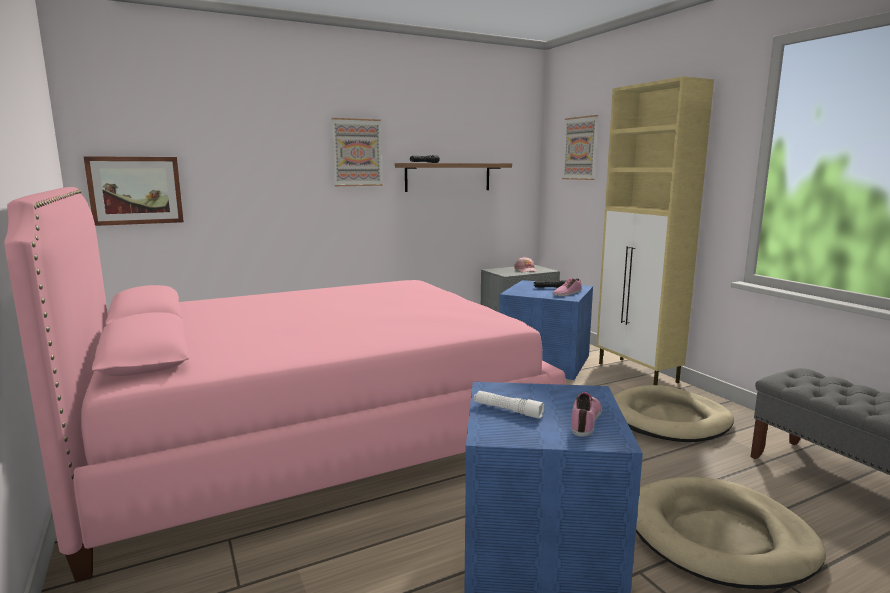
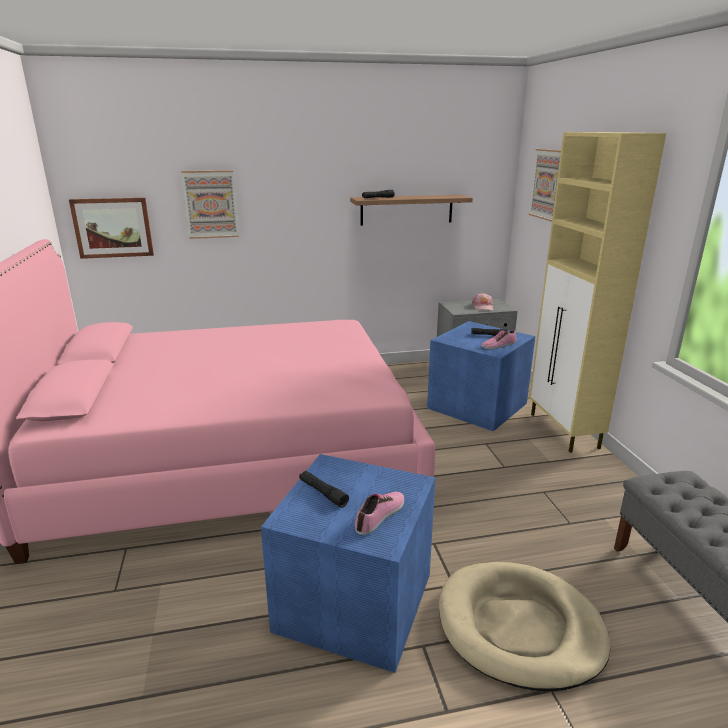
camera: 15 degrees right, 10 degrees up
(357, 152) = (312, 188): picture -> picture (211, 204)
(507, 410) = (323, 493): white flashlight -> black flashlight
(669, 419) = (559, 491): beige dog bed -> none

